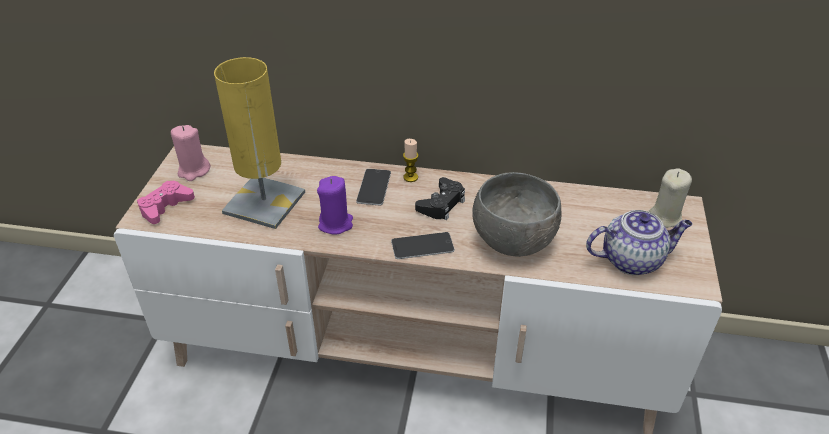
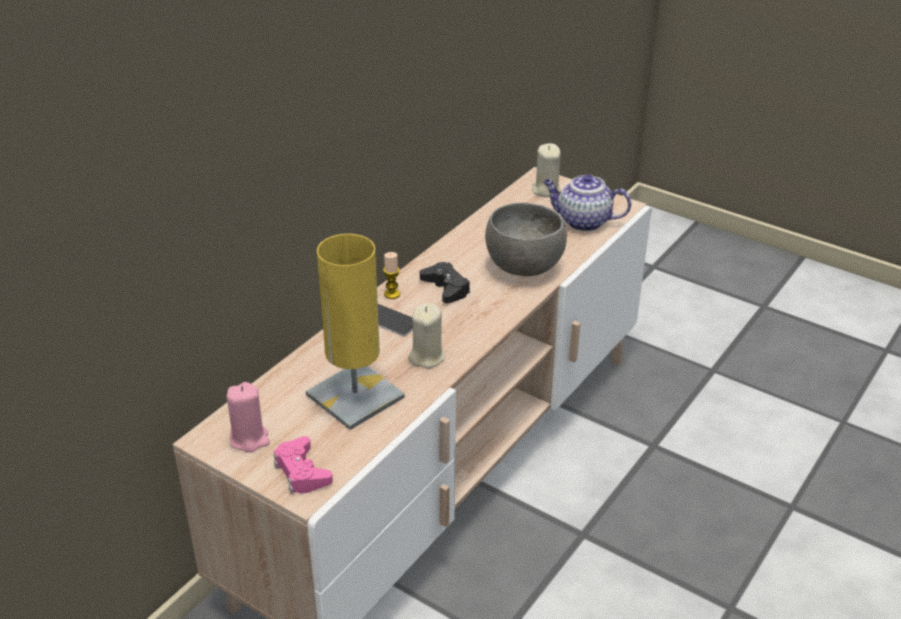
camera: 65 degrees left, 5 degrees down
(336, 224) = (426, 357): purple candle -> beige candle
(422, 246) = (495, 315): phone -> none
(632, 260) = (582, 222): teapot -> teapot turned 90 degrees counterclockwise

